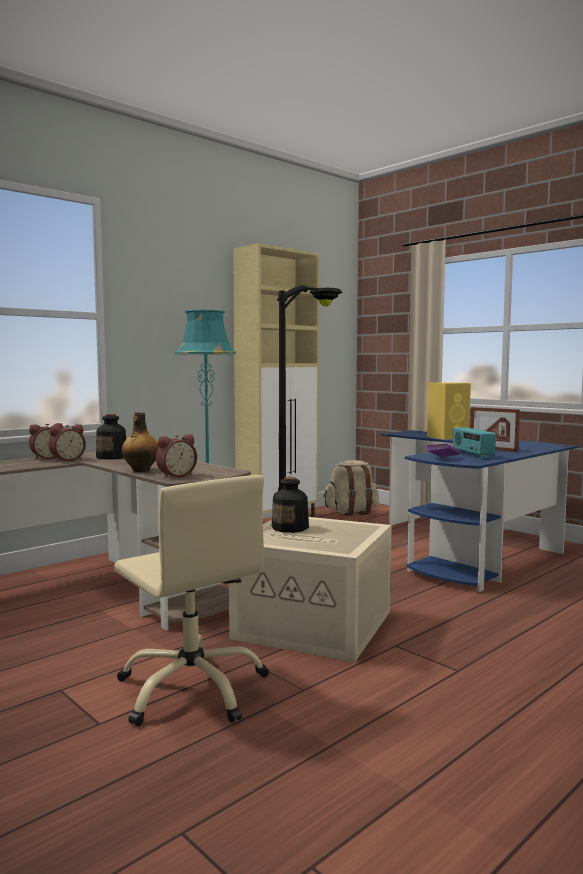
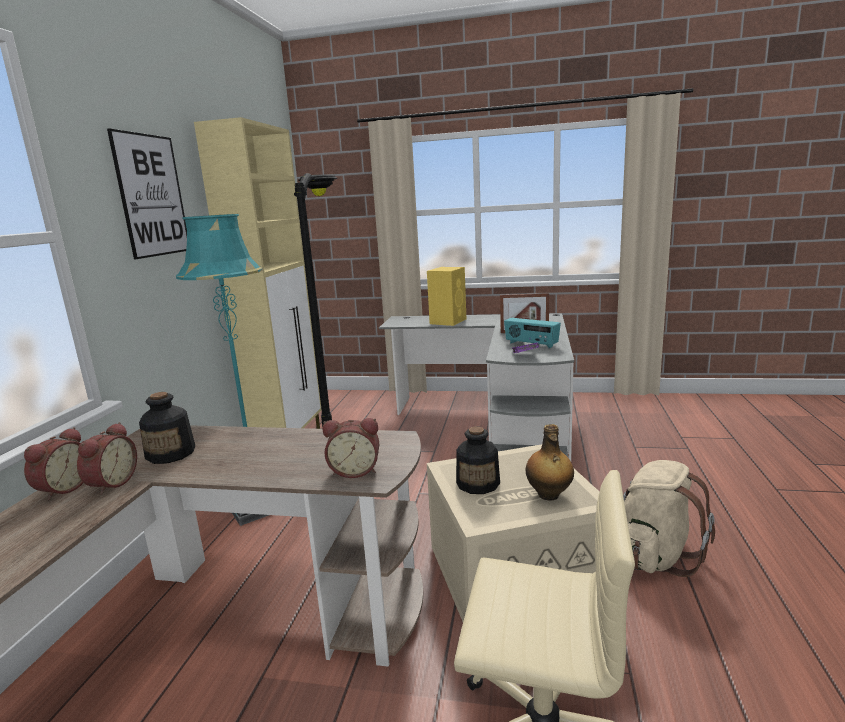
camera: 35 degrees left, 10 degrees up
(140, 470) = (284, 475): bottle -> bottle (548, 495)
(175, 475) = (355, 470): alarm clock -> alarm clock turned 75 degrees clockwise
(183, 298) = (152, 196): none -> picture
(351, 512) = (343, 409): beige backpack -> beige backpack (654, 556)
(471, 548) = (497, 422): blue desk -> grey desk

